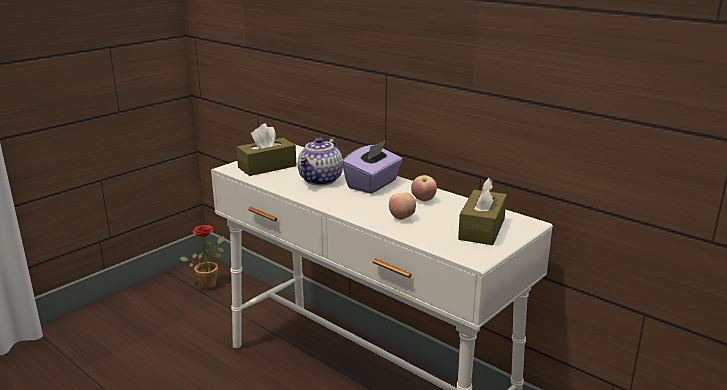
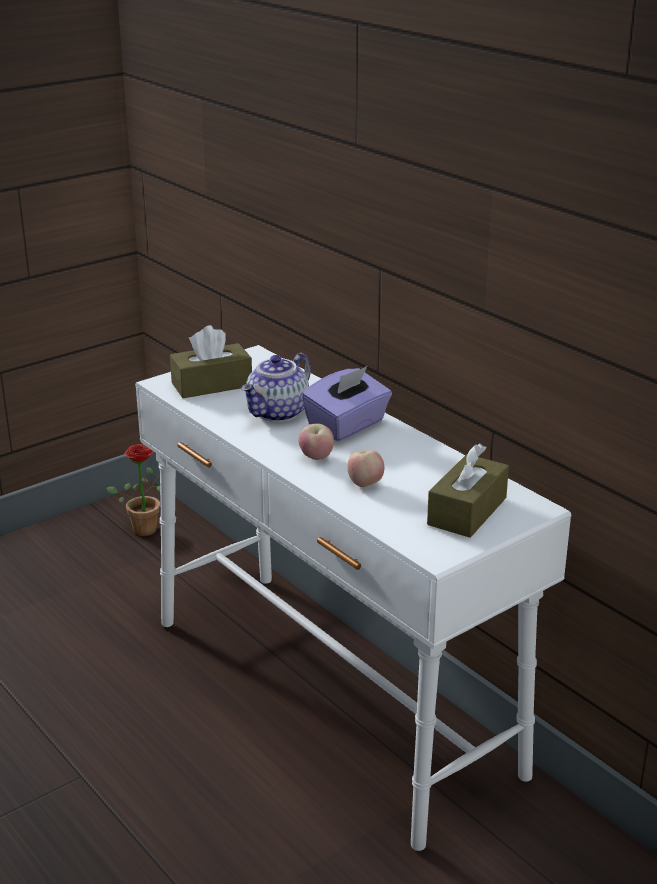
camera: 10 degrees right, 5 degrees up
(423, 200) = (407, 458): apple -> apple (316, 457)

